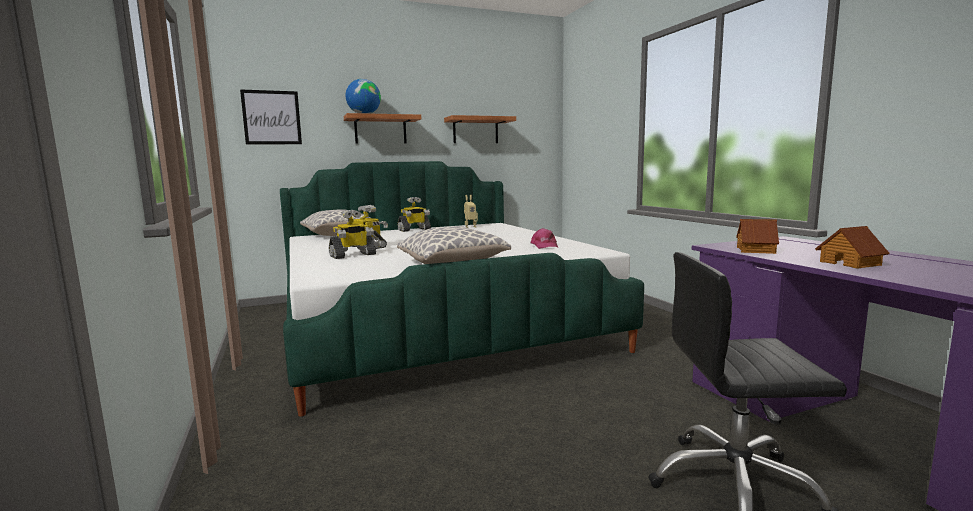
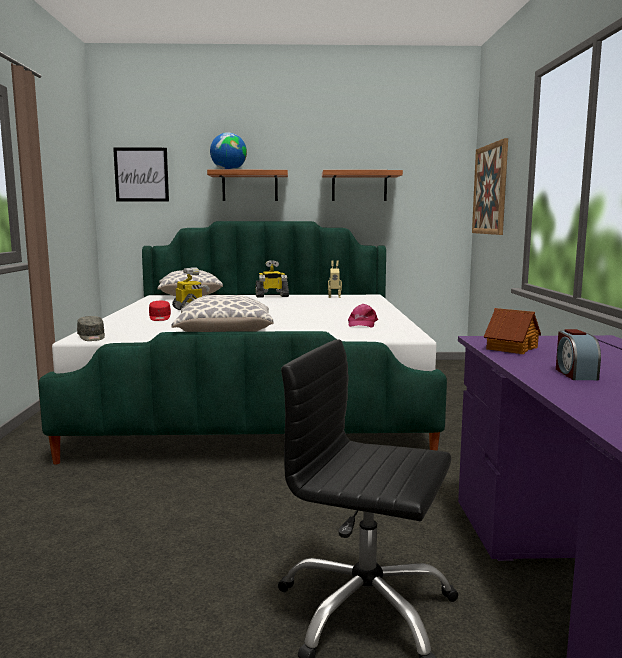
camera: 20 degrees right, 0 degrees up
(323, 278) = (91, 337): none -> grey cap
(352, 255) = (160, 318): toy robot -> red cap
(586, 132) = (490, 189): none -> picture
(850, 263) = (575, 374): toy house -> alarm clock

